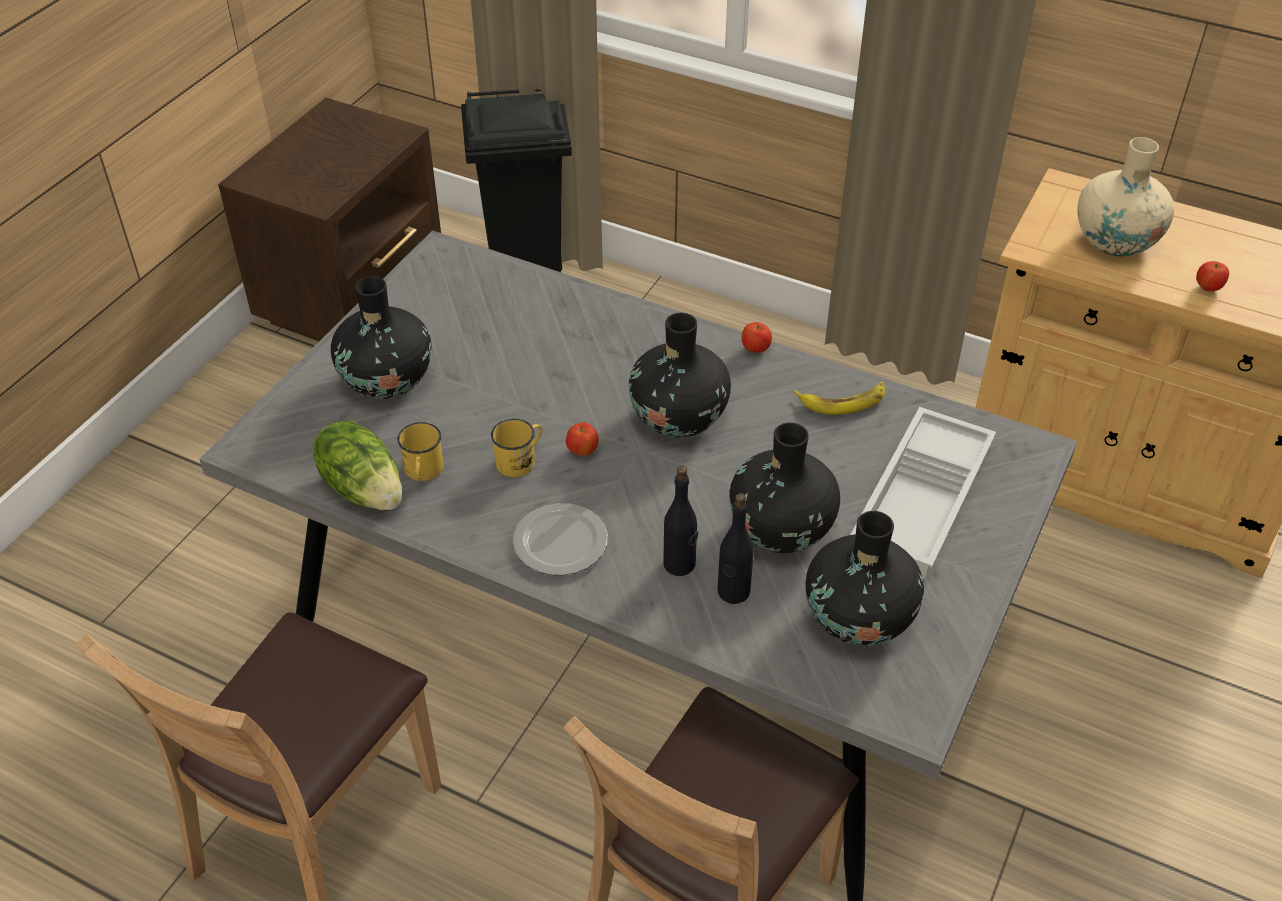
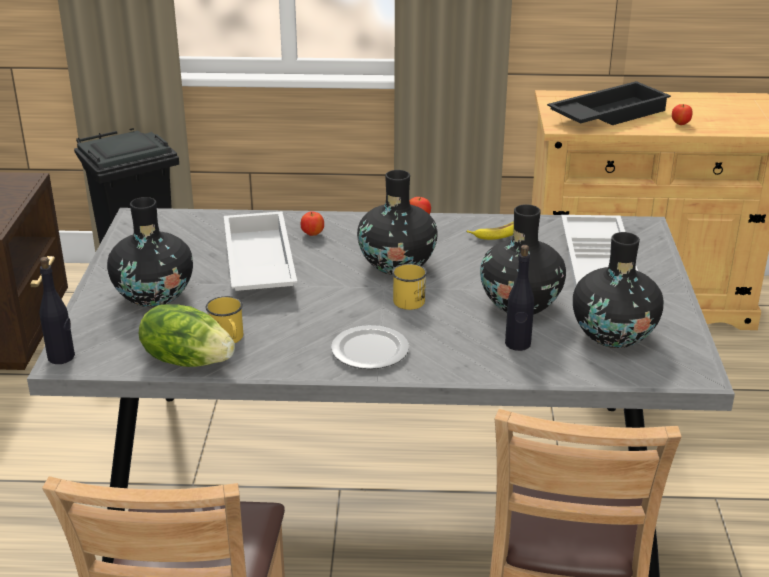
camera: 25 degrees left, 15 degrees down
(520, 460) = (300, 314): yellow mug -> yellow mug (411, 299)
(523, 366) = (257, 264): none -> white tray
(582, 451) = (342, 298): apple -> apple (312, 234)
(679, 564) = (467, 340): black bottle -> black bottle (61, 357)
(1115, 241) = (607, 114): beige vase -> black tray

